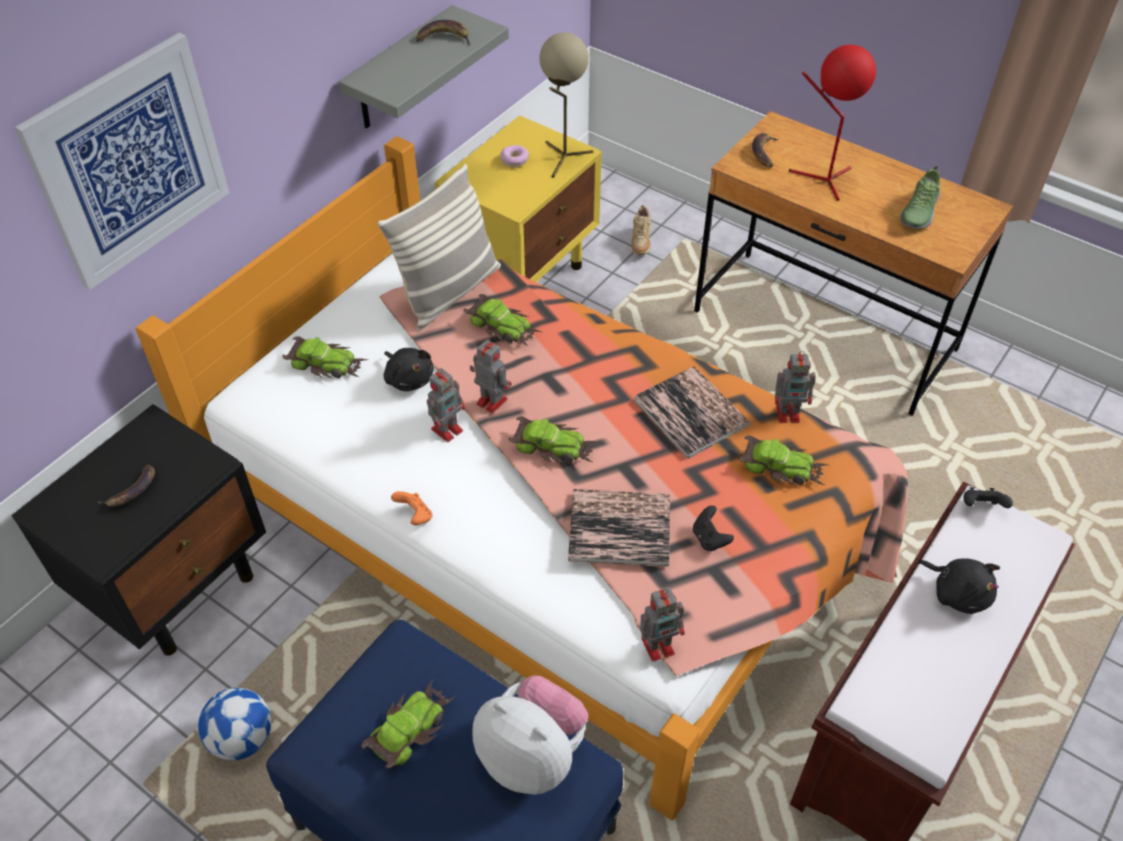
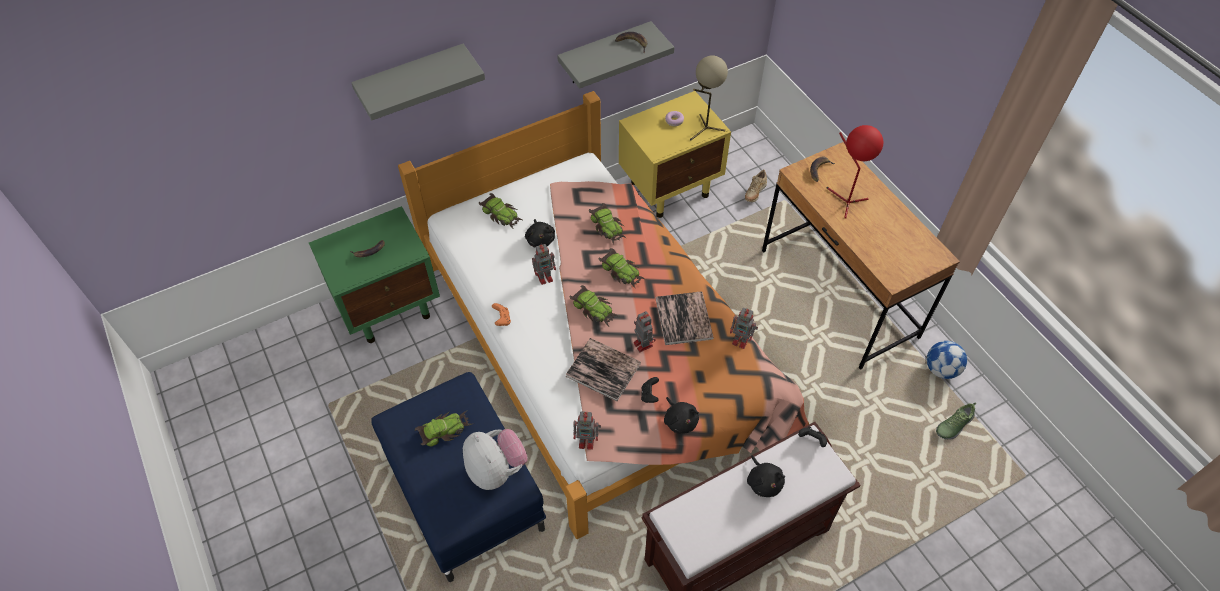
camera: 25 degrees right, 5 degrees up
(130, 161) = (412, 80): picture -> grey shelf
(178, 586) = (390, 307): black nightstand -> green nightstand
(242, 738) = (384, 401): football -> football (941, 369)
(449, 292) = (589, 195): pillow -> none
(490, 400) = (575, 269): toy robot -> toy robot (642, 343)
(776, 557) = (680, 420): none -> black plush toy
(781, 466) = (716, 370): toy car -> toy car (622, 271)
(918, 211) = (892, 243): shoe -> shoe (953, 425)

